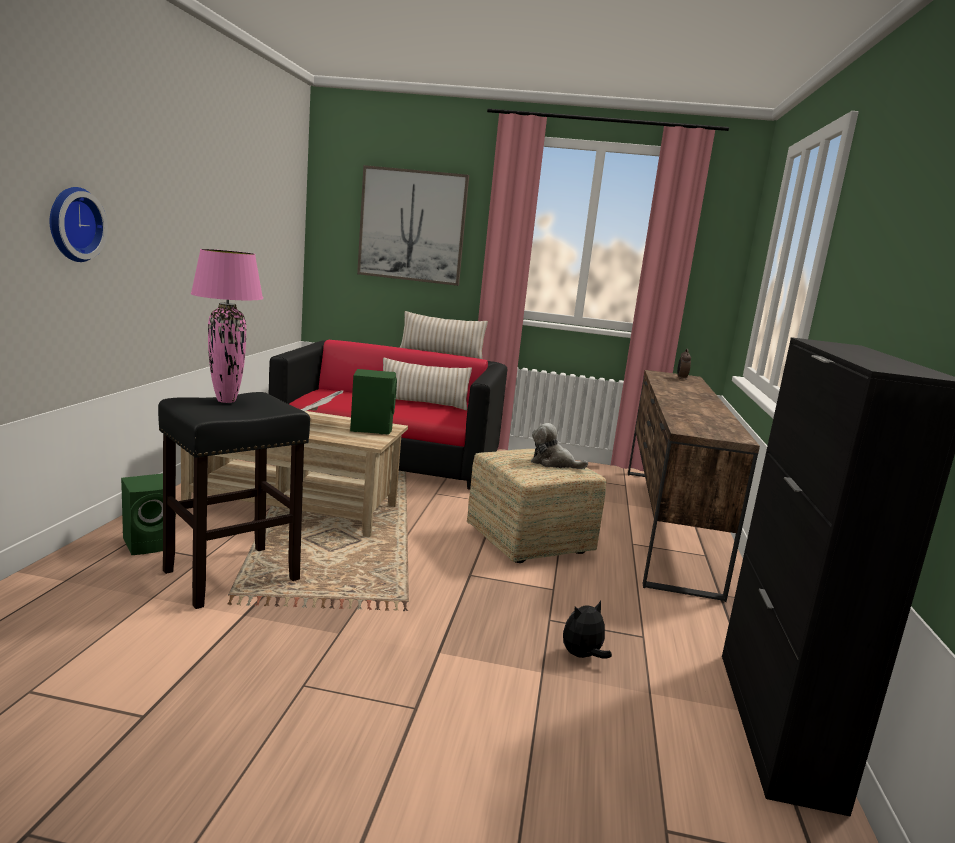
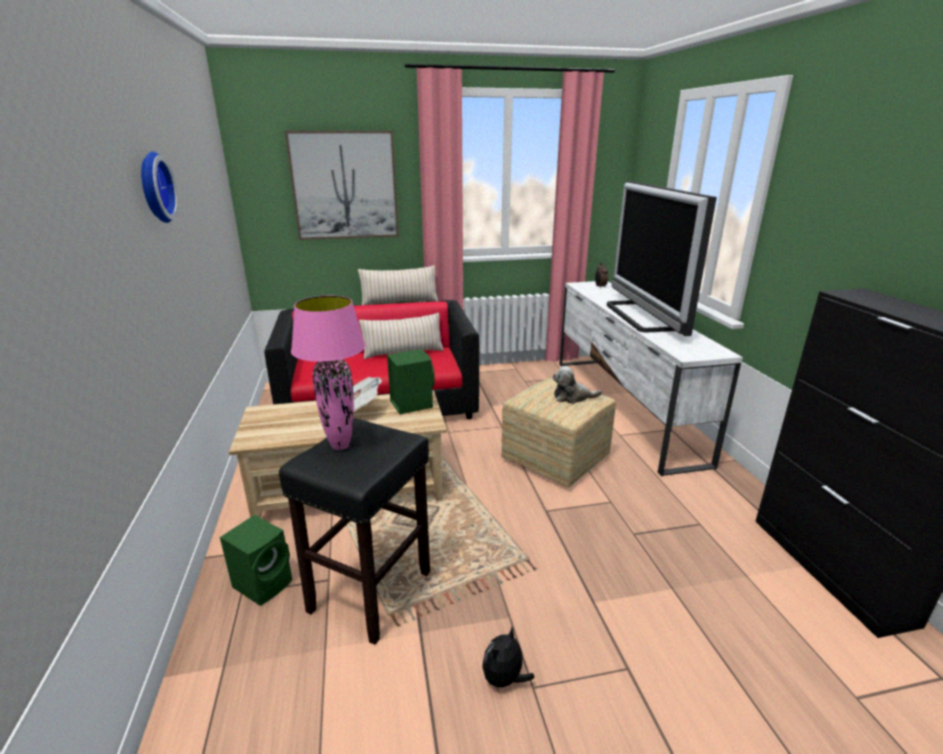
camera: 20 degrees left, 10 degrees up
(72, 224) = (103, 299): wall clock -> wall clock (153, 188)
(582, 656) = (682, 560): plush toy -> plush toy (504, 679)
(665, 524) = (623, 407): brown tv stand -> white tv stand
(687, 401) = (640, 316): none -> television

